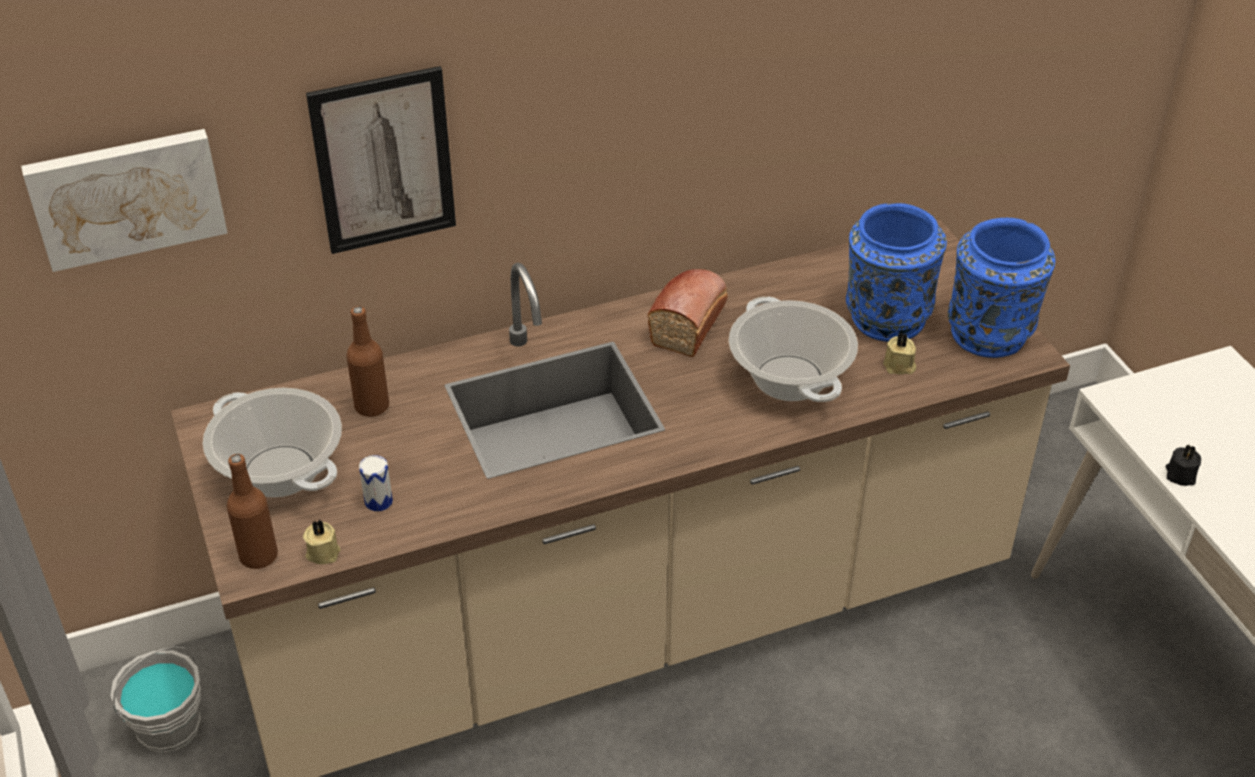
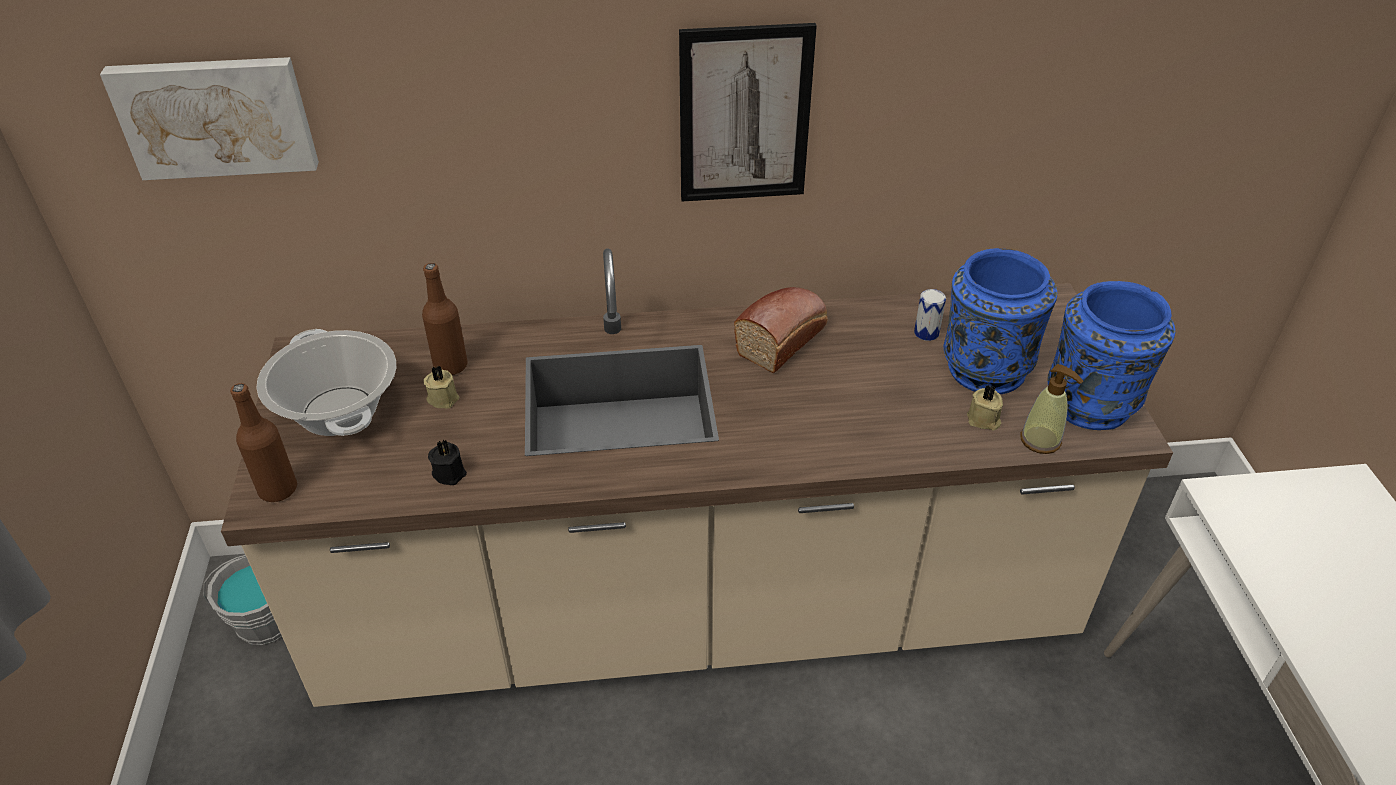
camera: 15 degrees right, 0 degrees up
(322, 552) = (338, 498): beige candle -> beige candle (443, 398)
(378, 501) = (413, 458): can -> can (926, 333)
(384, 161) = (480, 123): picture -> picture (744, 115)
(790, 378) = (864, 412): cooking pot -> none
(954, 375) = (1041, 440): none -> soap dispenser
(1180, 475) = (1278, 596): black candle -> black candle (449, 472)

